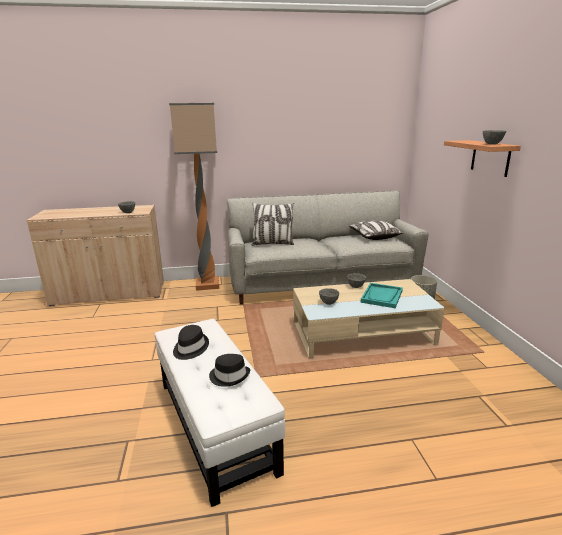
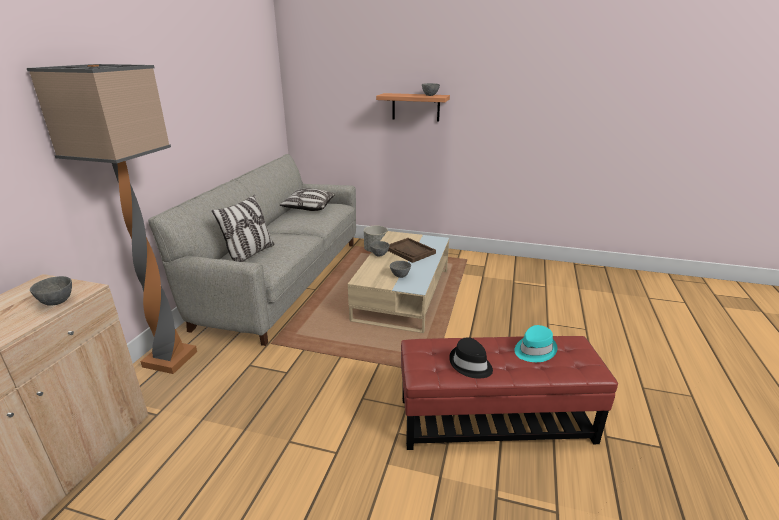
camera: 65 degrees left, 5 degrees up
(215, 424) = (494, 419): white ottoman -> red ottoman
(229, 376) = (534, 350): black hat -> turquoise hat
(382, 296) = (410, 251): turquoise tray -> brown tray

